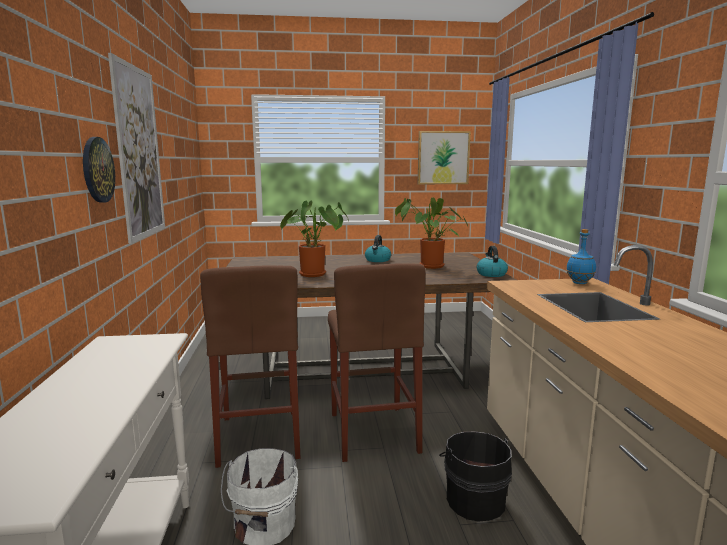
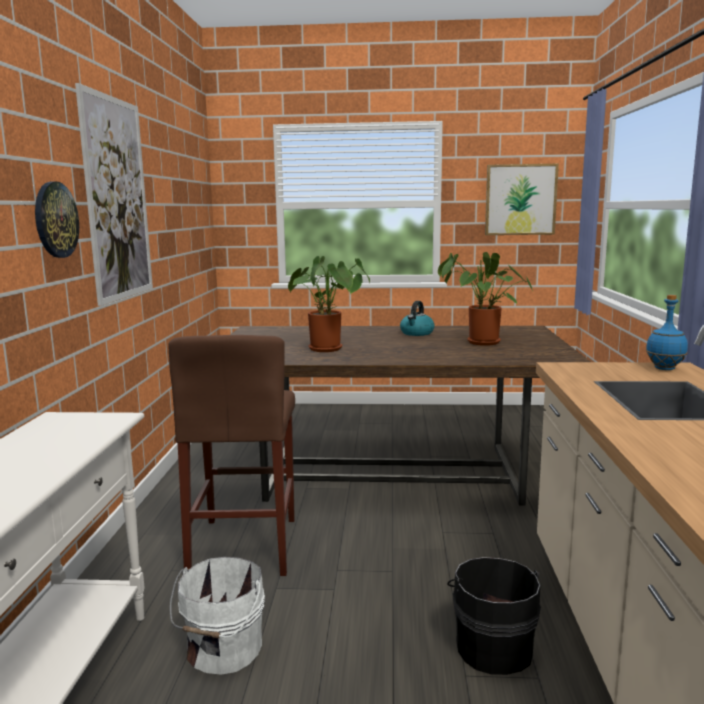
camera: 10 degrees right, 0 degrees up
(373, 432) = (384, 551): brown stool -> none
(491, 274) = (559, 354): kettle -> none

